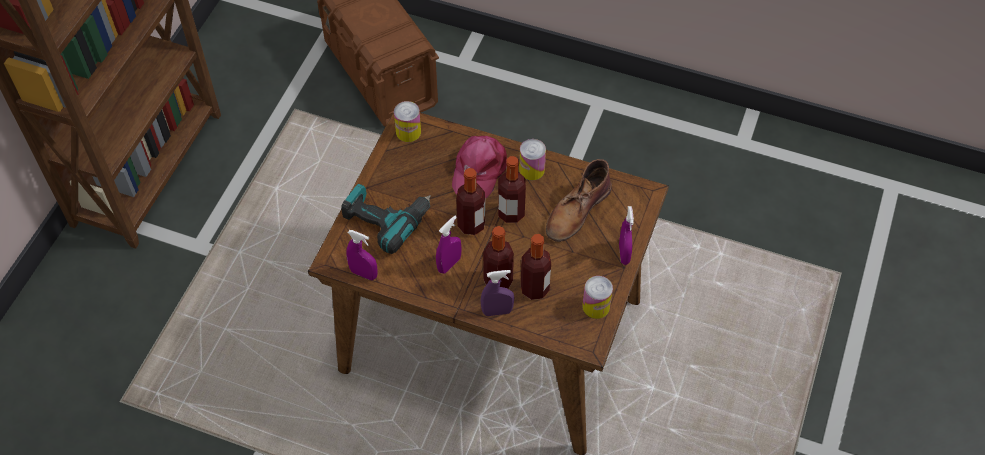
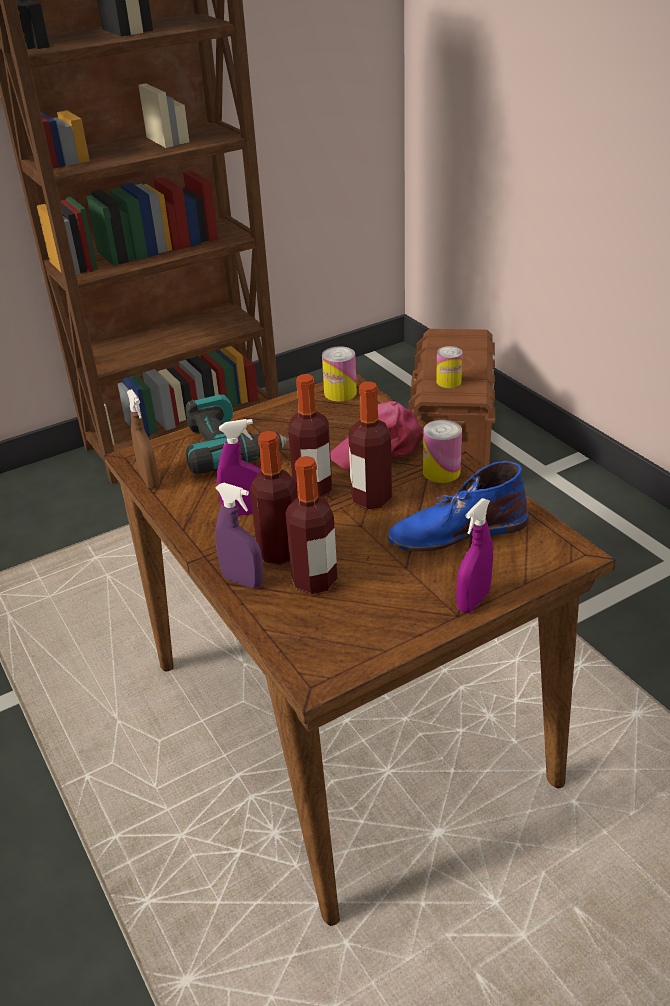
camera: 40 degrees right, 20 degrees down
(363, 273) = (149, 480): purple spray bottle -> brown spray bottle
(577, 210) = (456, 530): brown boot -> blue boot
(596, 306) = (371, 638): can -> can (448, 382)

